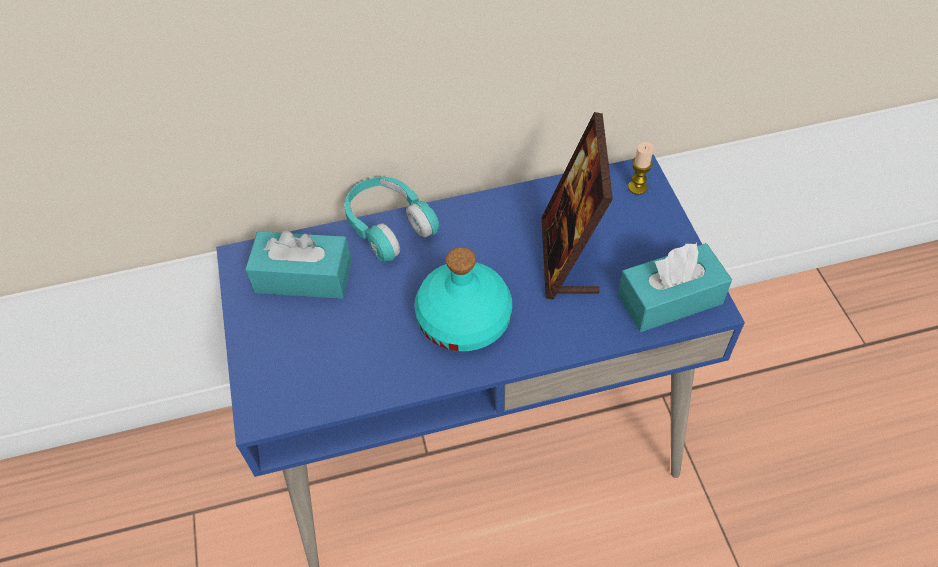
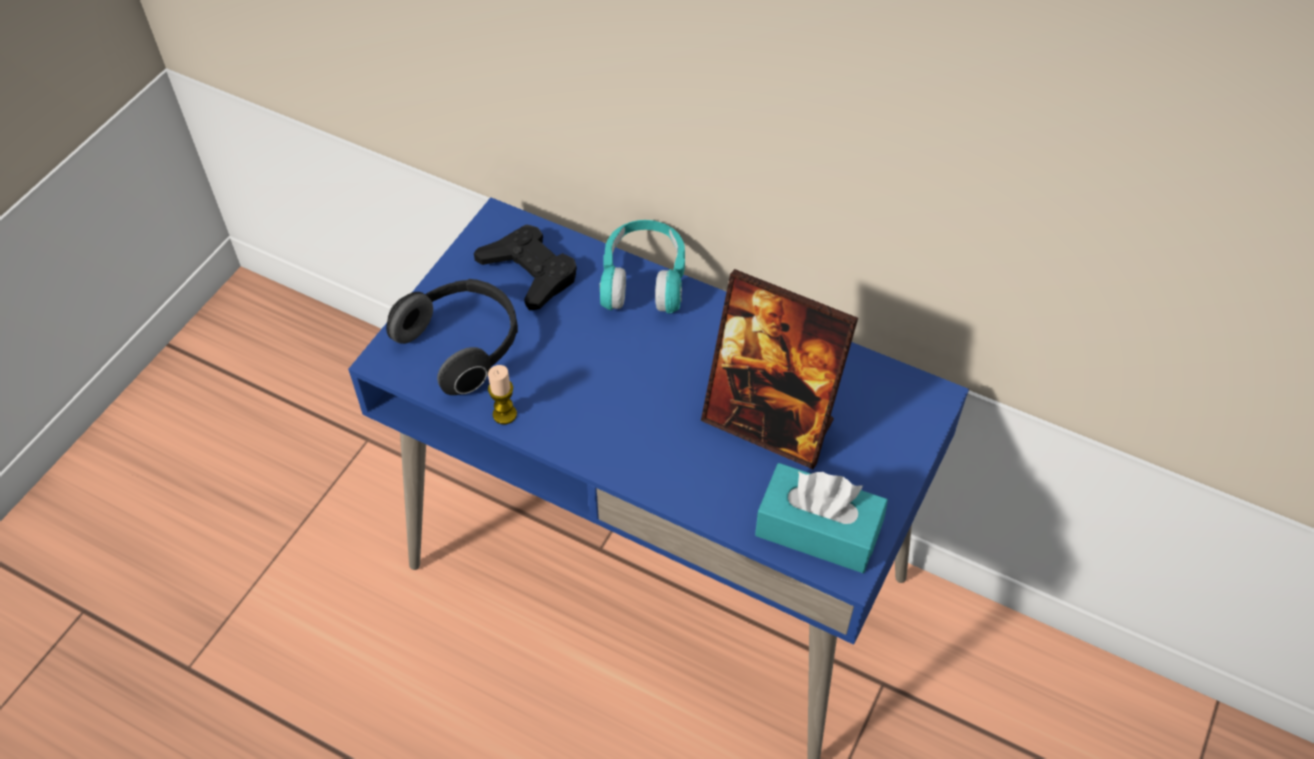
camera: 40 degrees right, 0 degrees up
(303, 276) = (530, 272): turquoise tissue box -> black game controller
(309, 361) = (463, 345): none -> headphones
(465, 319) = (618, 406): turquoise bottle -> none
(569, 257) = (769, 423): picture frame -> picture frame turned 105 degrees counterclockwise
(637, 187) = (912, 408): candle -> candle (504, 414)

